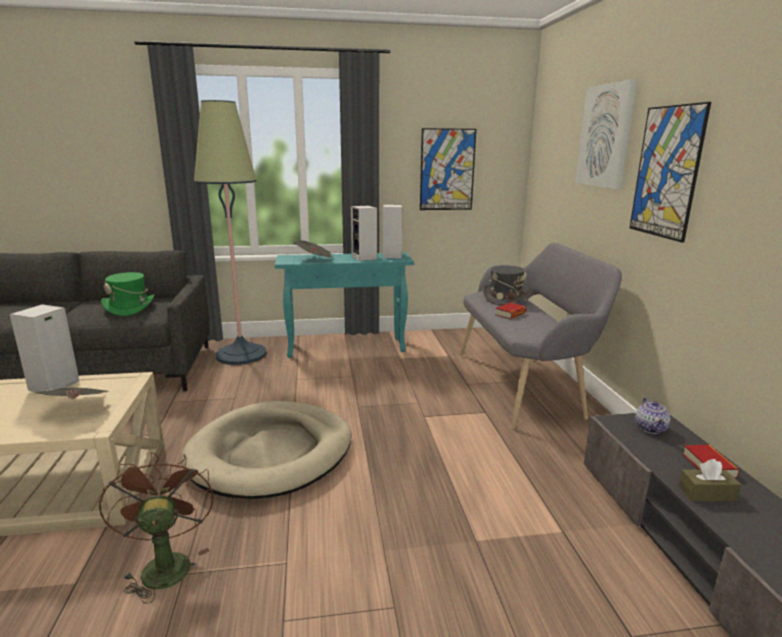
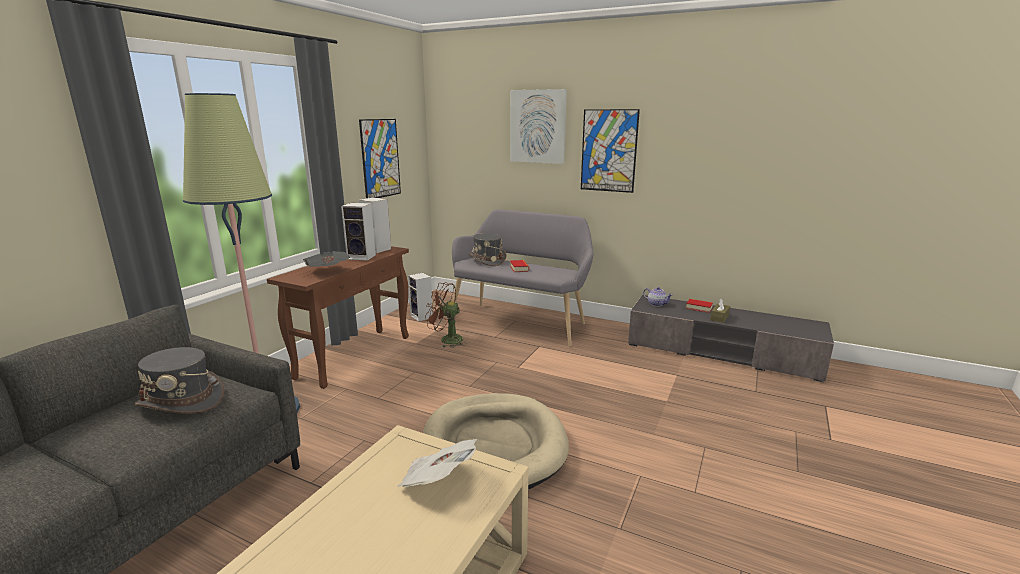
camera: 55 degrees left, 0 degrees up
(53, 386) = (351, 493): speaker -> speaker (422, 317)
(130, 307) = (182, 401): green hat -> grey hat
(165, 563) = (601, 537): brown fan -> brown fan (446, 340)
(347, 347) = (355, 356): turquoise console table -> brown console table

